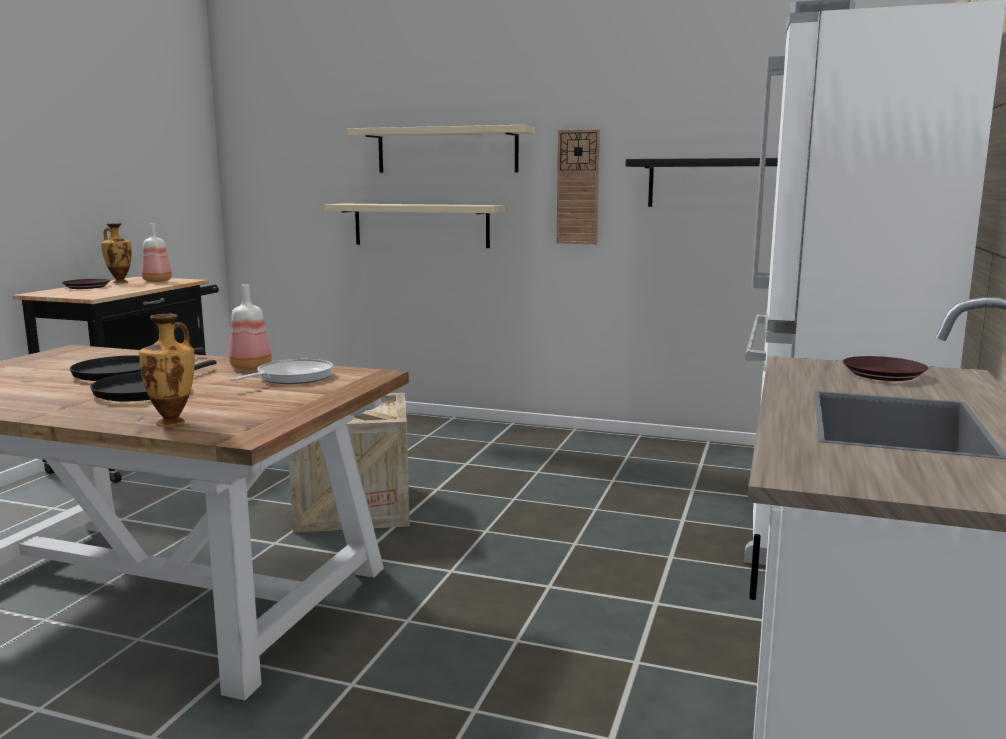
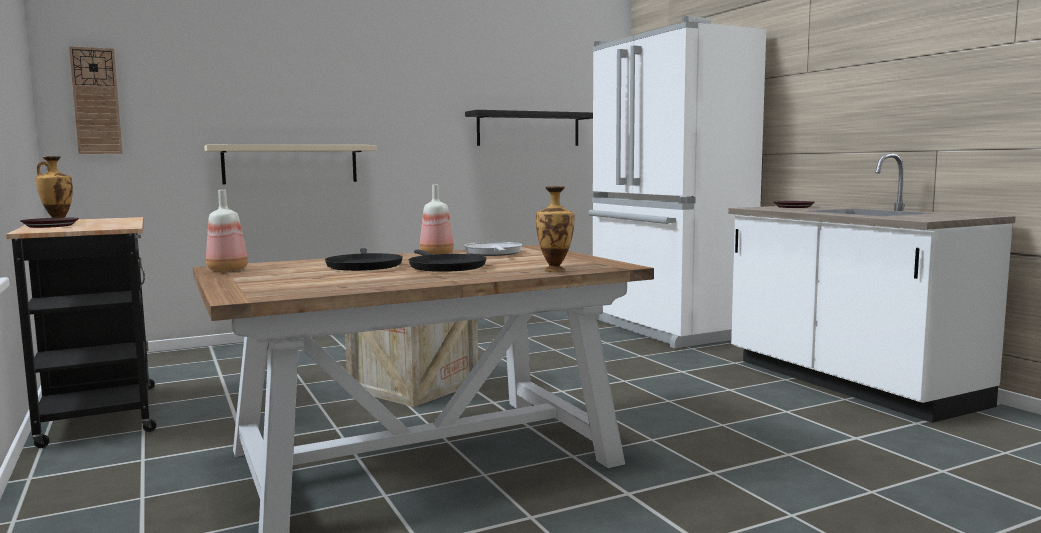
camera: 45 degrees left, 5 degrees down
(158, 281) = (99, 220): bottle -> bottle (228, 270)
(447, 150) = (314, 99): beige shelf -> none
(578, 187) = (426, 131): wall clock -> wall clock (96, 101)

